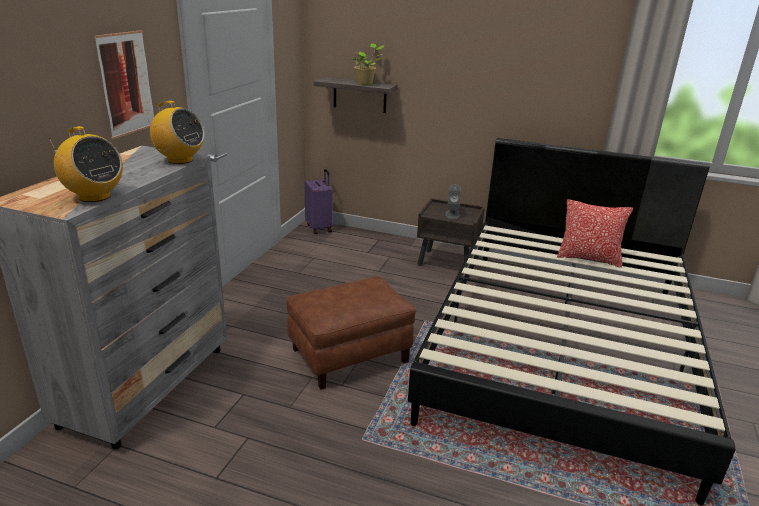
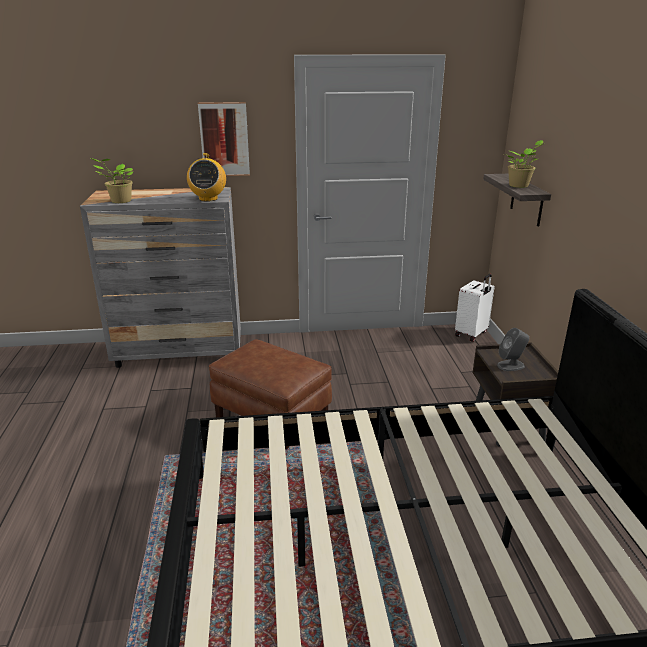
camera: 65 degrees right, 0 degrees up
(94, 197) = (119, 201): radio -> potted plant
(319, 228) = (472, 334): purple suitcase -> white suitcase
(588, 258) = (556, 501): pillow -> none

